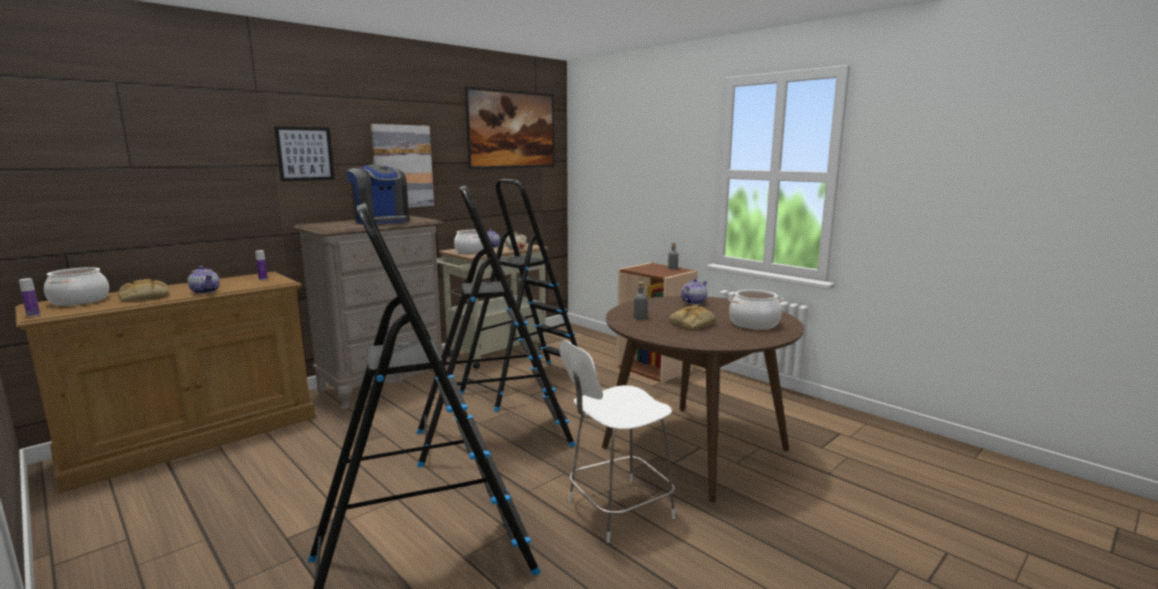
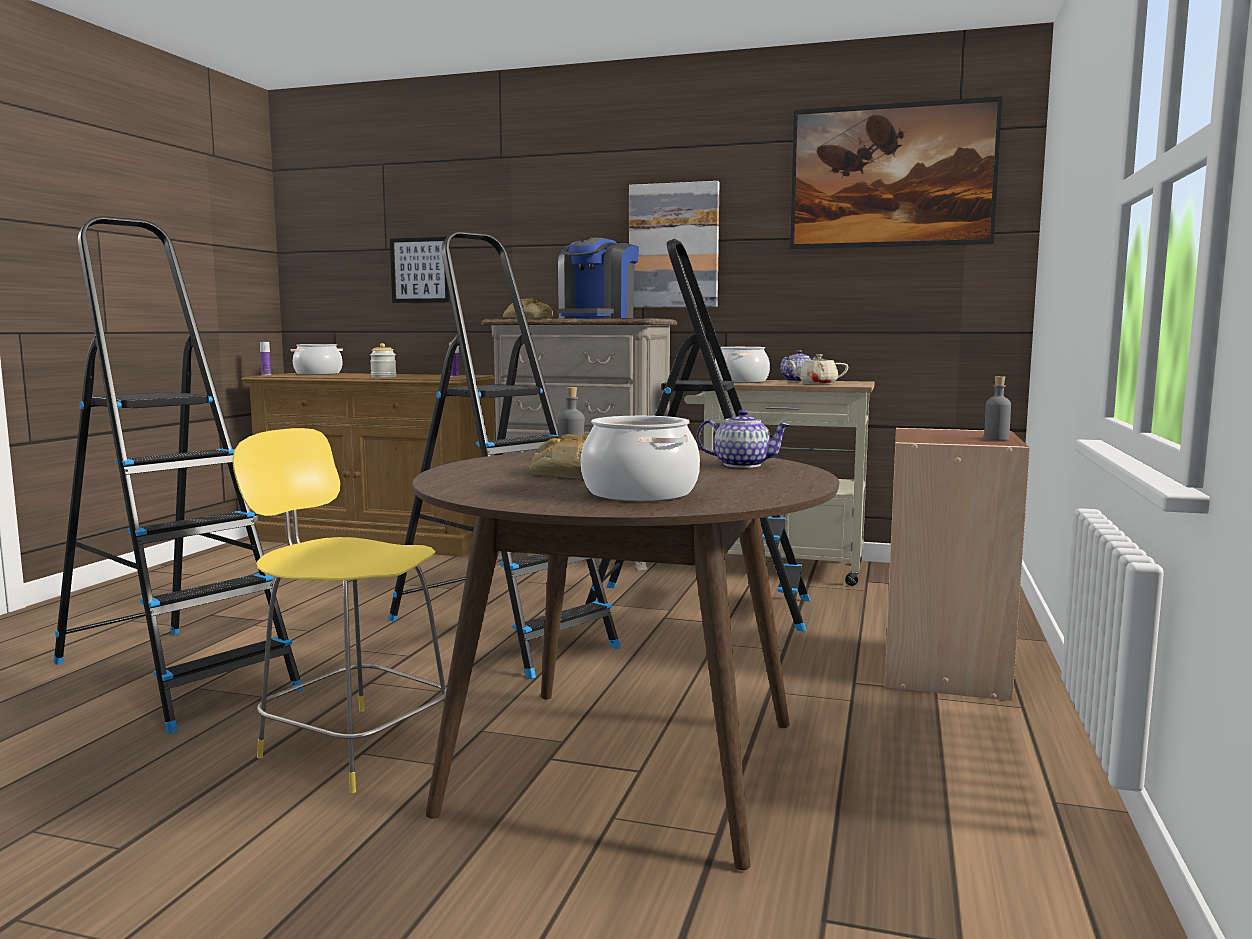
camera: 60 degrees right, 5 degrees down
(144, 297) = (345, 375): bread -> bread (526, 318)
(205, 291) = (383, 377): teapot -> jar
(305, 154) = (544, 230): picture -> picture (420, 270)
(616, 510) = (352, 745): white stool -> yellow stool

